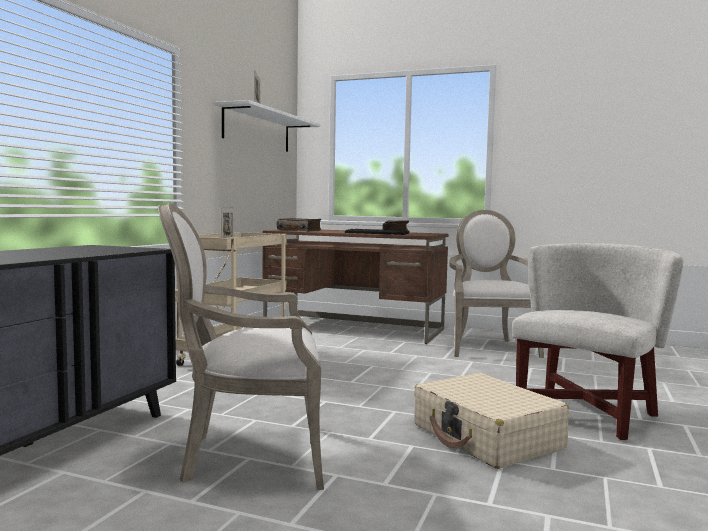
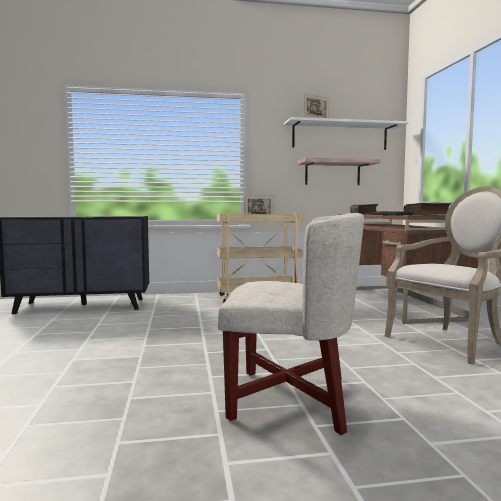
camera: 60 degrees right, 0 degrees up
(247, 456) = (95, 330): armchair -> none
(253, 177) = (332, 173): none -> shelf
(487, 437) = (178, 371): beige suitcase -> none

